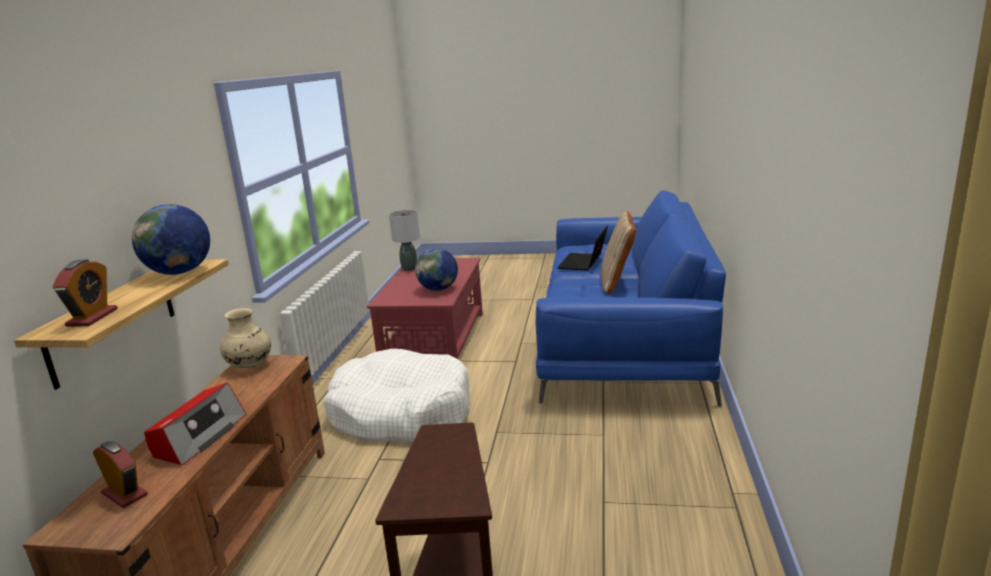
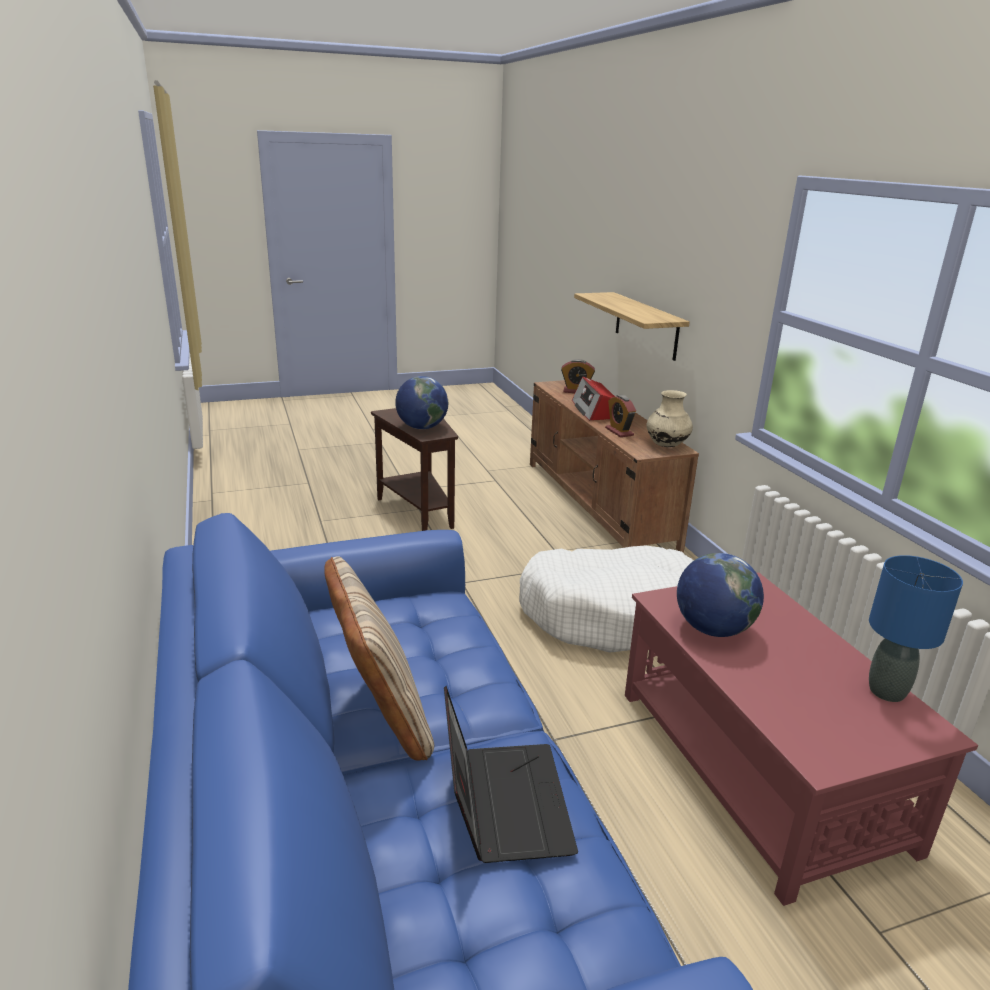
camera: 150 degrees right, 5 degrees up
(92, 317) = (605, 297): alarm clock -> alarm clock (619, 432)
(180, 272) = (644, 314): globe -> globe (422, 427)
(409, 269) = (887, 692): grey table lamp -> blue table lamp

